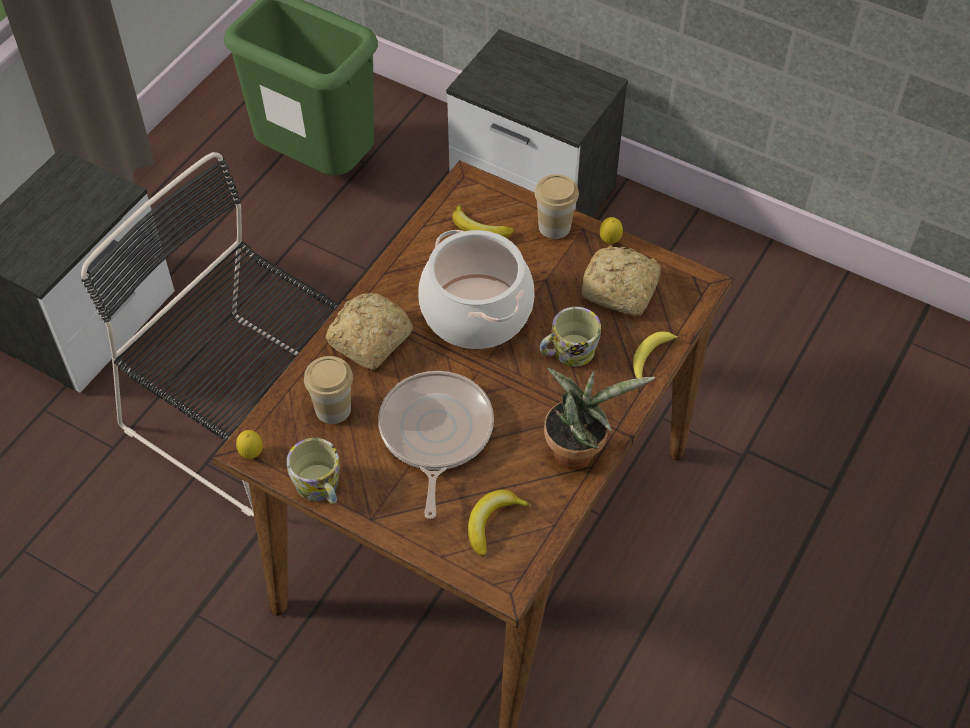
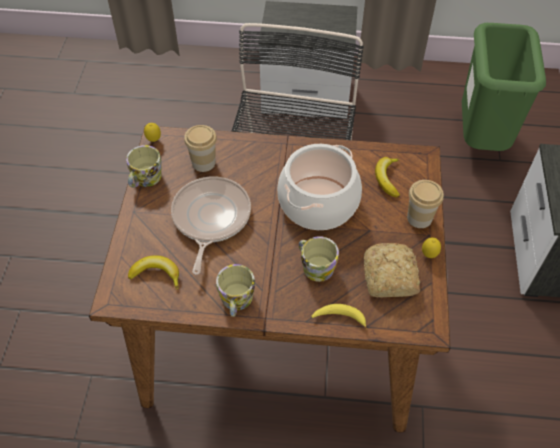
camera: 65 degrees right, 0 degrees up
(368, 340) = (263, 158): bread -> none
(435, 434) = (210, 218): frying pan -> frying pan turned 60 degrees counterclockwise
(578, 450) = (236, 301): potted plant -> mug

